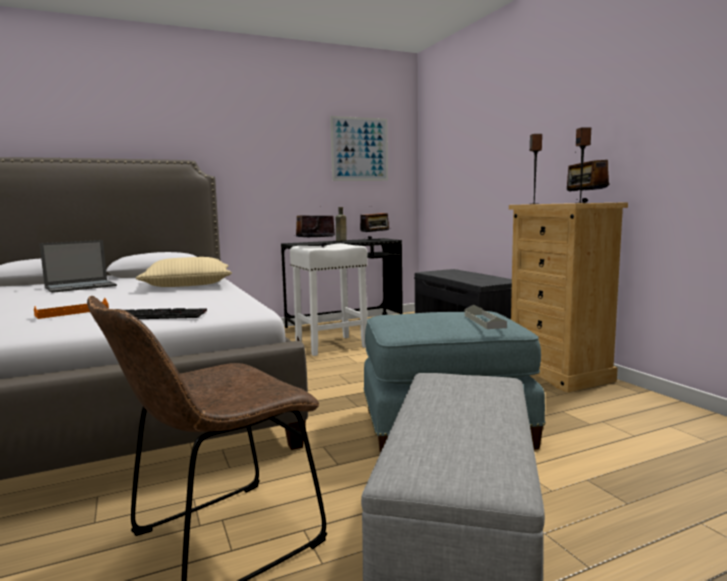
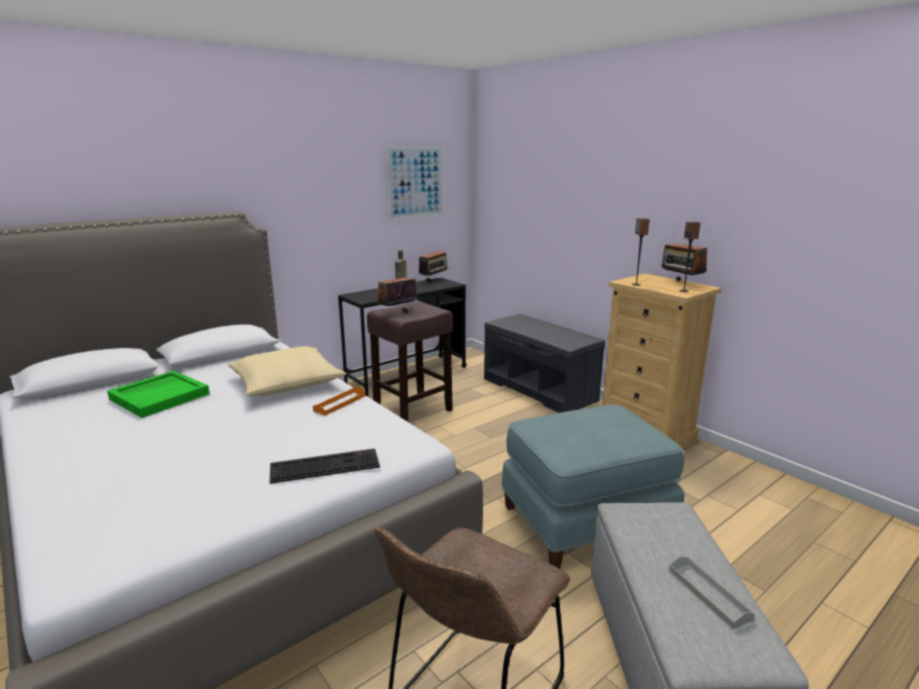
camera: 15 degrees left, 10 degrees up
(72, 312) = (225, 468): orange tray -> orange tray (340, 403)
(81, 286) = (160, 396): laptop -> green tray
(330, 346) = (412, 411): white stool -> brown stool
(484, 321) = (631, 432): grey tray -> grey tray (708, 594)

